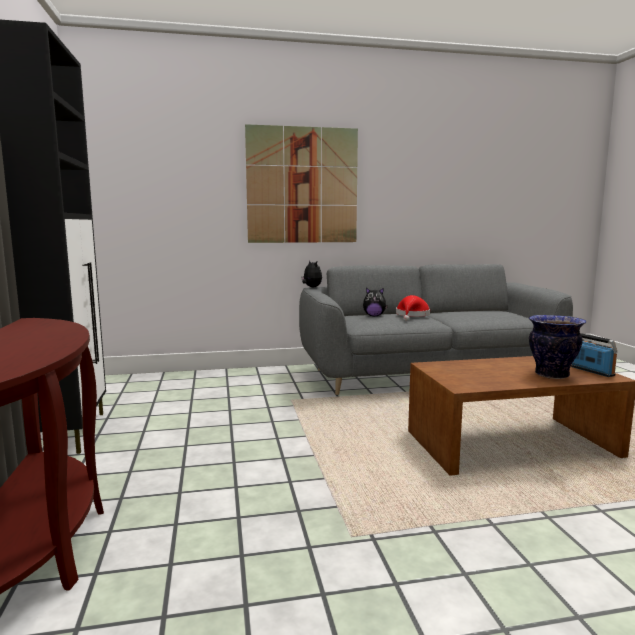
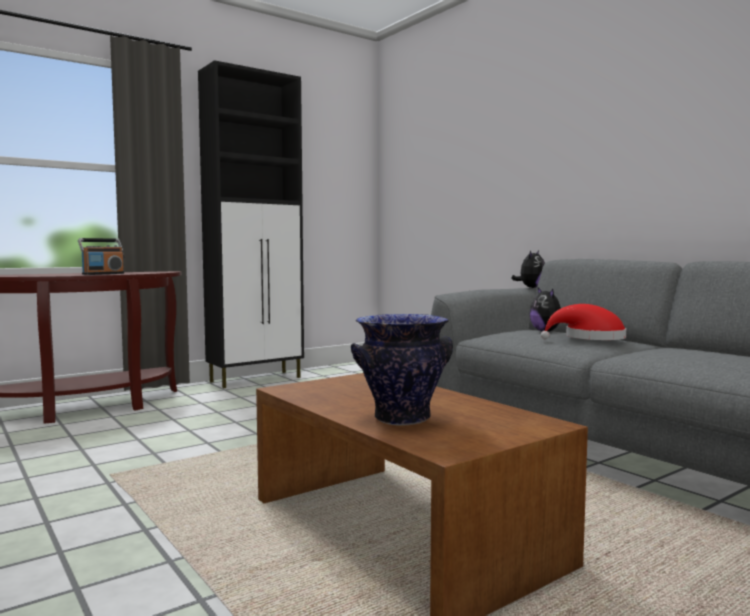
camera: 65 degrees right, 5 degrees down
(302, 185) = (552, 150): picture -> none
(591, 371) = (467, 439): radio -> radio (103, 274)

